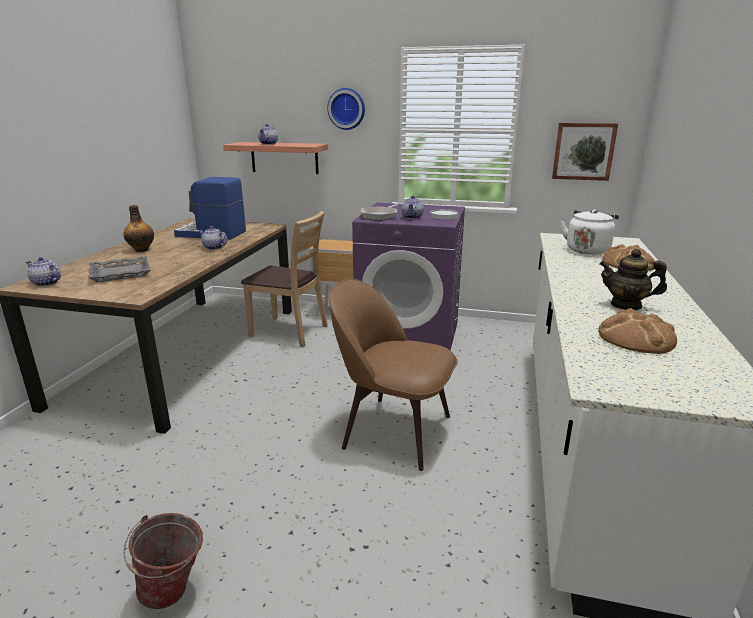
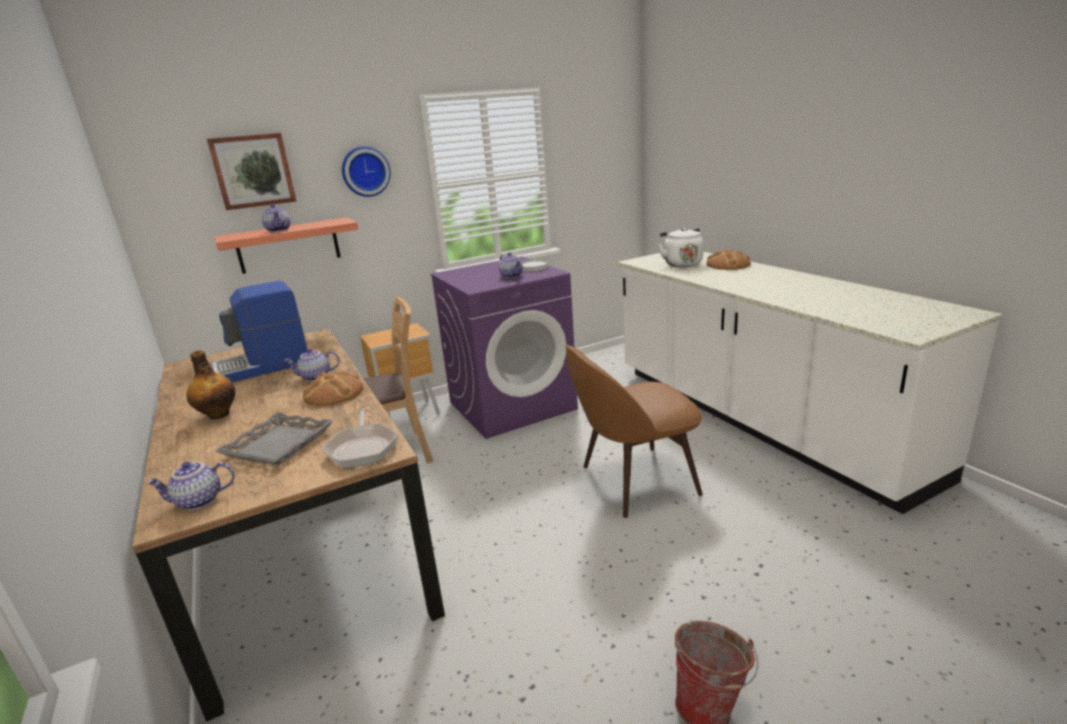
camera: 40 degrees left, 0 degrees up
(380, 216) = (478, 282): frying pan -> frying pan (362, 448)
(583, 151) = (600, 183): picture -> picture (253, 171)
(626, 305) = (799, 289): teapot -> none
(635, 337) = (852, 303): bread -> bread (333, 393)

